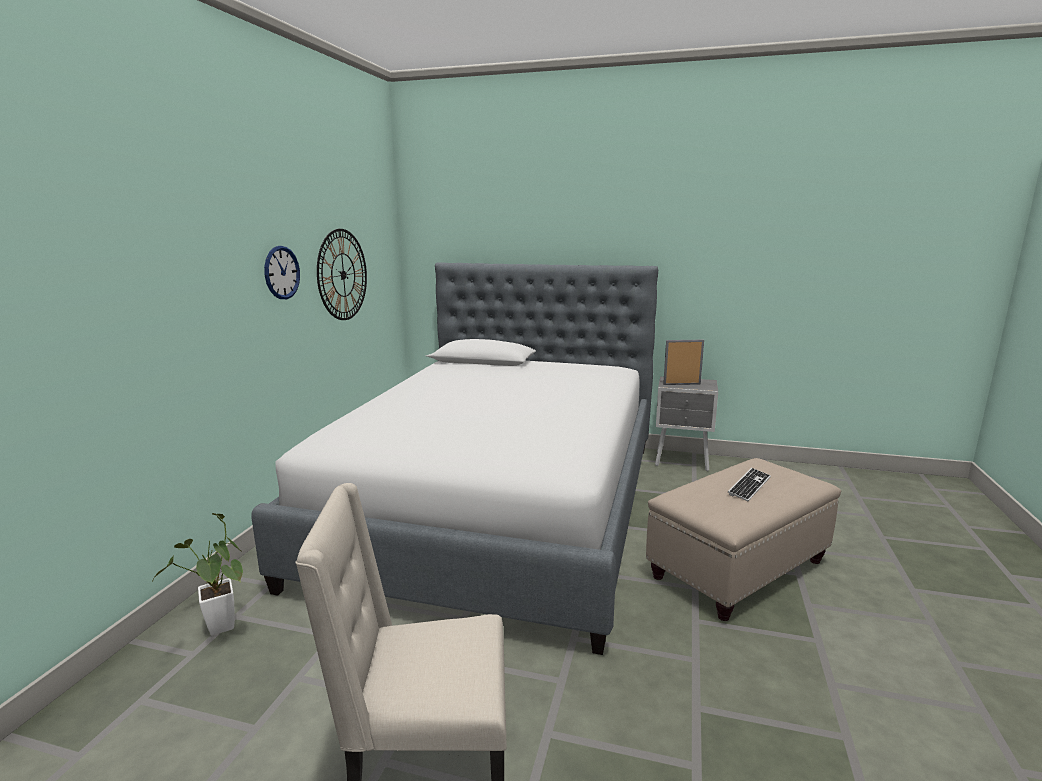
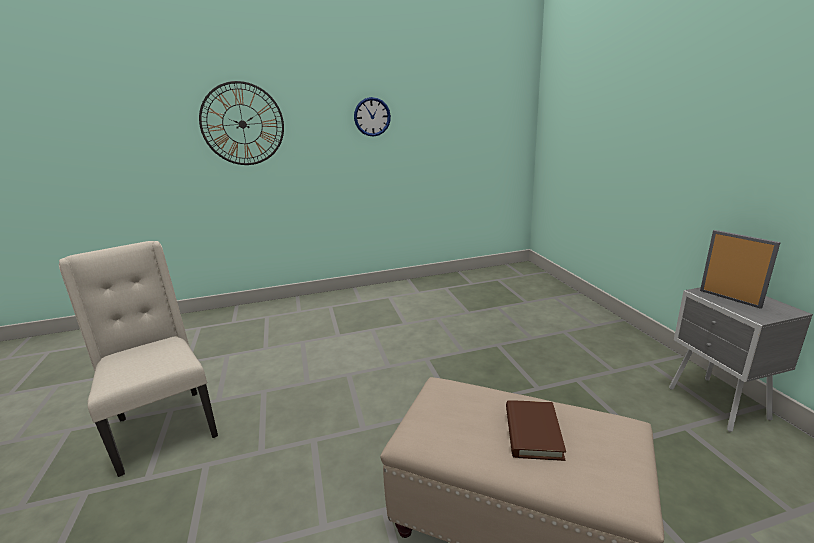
camera: 60 degrees right, 5 degrees up
(221, 631) = (253, 319): potted plant -> none
(343, 275) = (445, 121): wall clock -> wall clock (242, 124)
(499, 506) = (460, 338): bed -> none
(749, 486) = (533, 432): keyboard -> brown book

